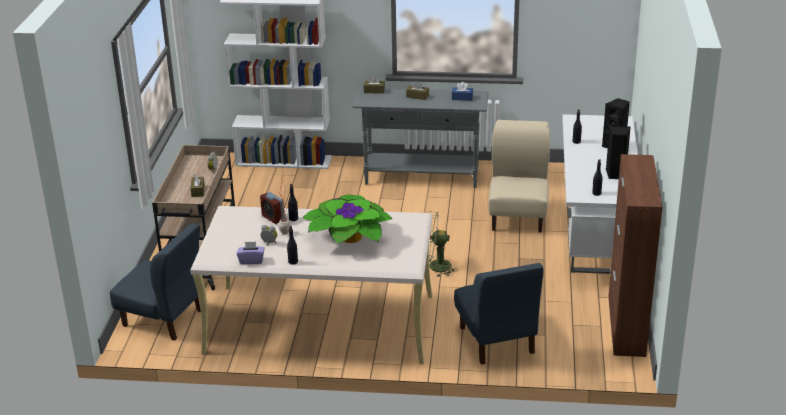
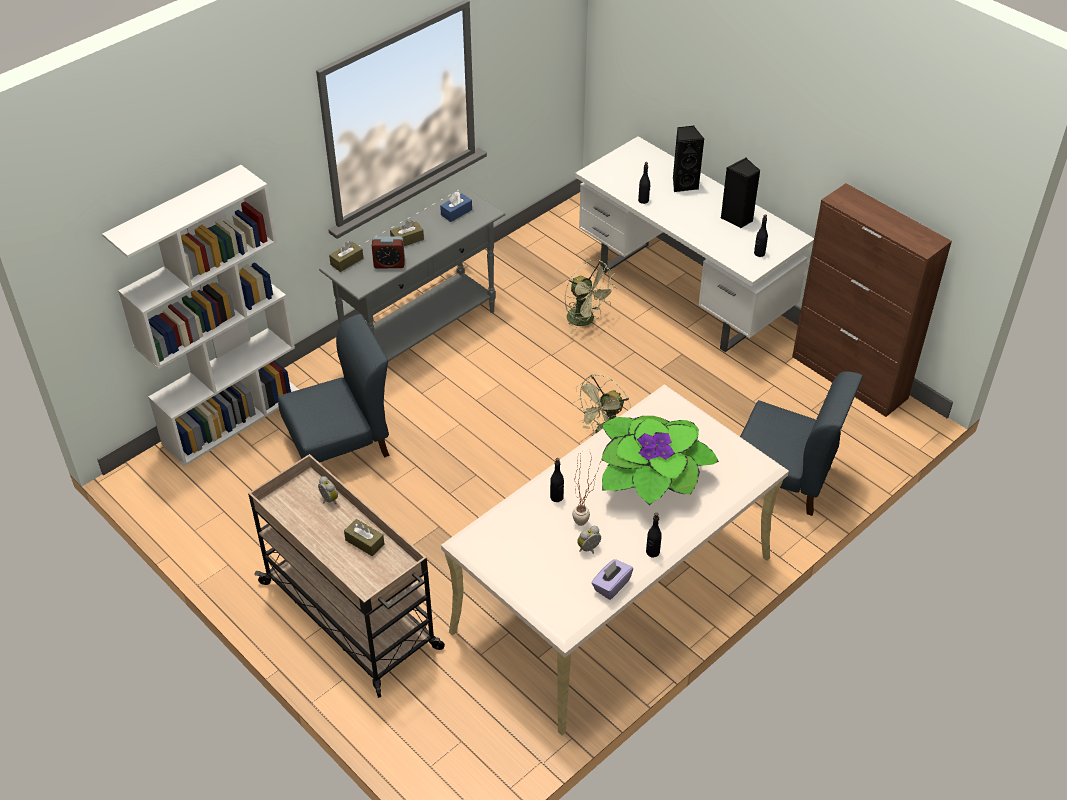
camera: 50 degrees left, 15 degrees up
(163, 318) = (448, 731): blue chair -> blue chair (341, 445)
(273, 218) = (535, 513): alarm clock -> alarm clock (389, 264)
(518, 217) = (586, 320): beige chair -> green fan

